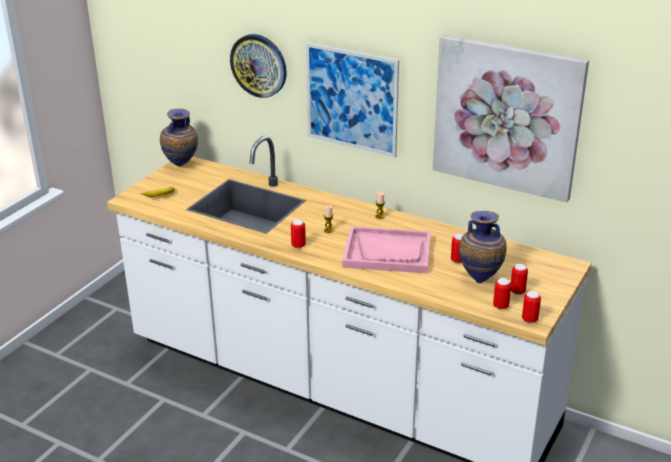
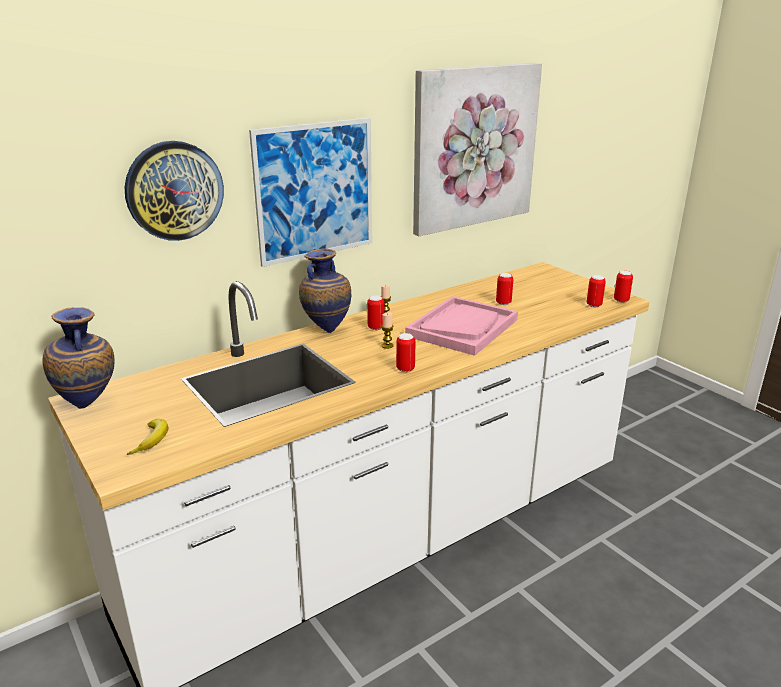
camera: 65 degrees left, 5 degrees down
(480, 279) = (543, 302): vase -> vase (326, 330)
(517, 291) = (573, 294): can -> can (376, 327)

